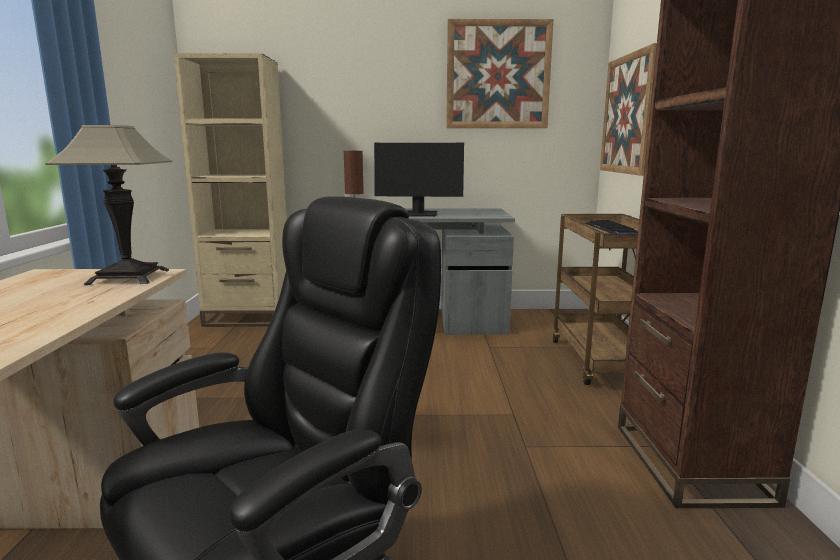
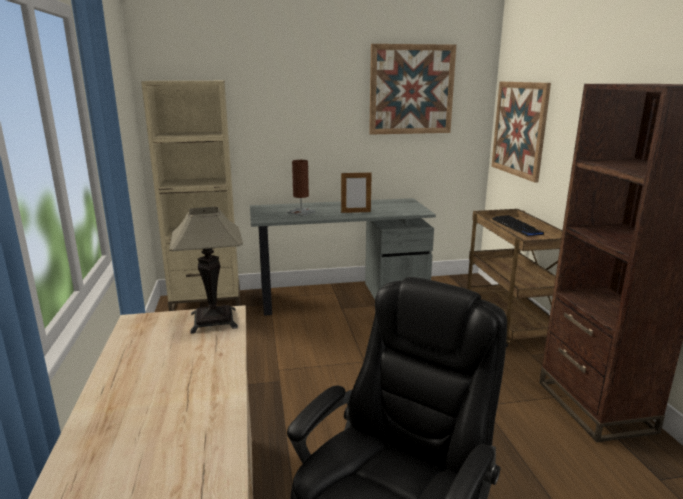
camera: 10 degrees left, 5 degrees up
(418, 214) = (356, 212): monitor -> picture frame

